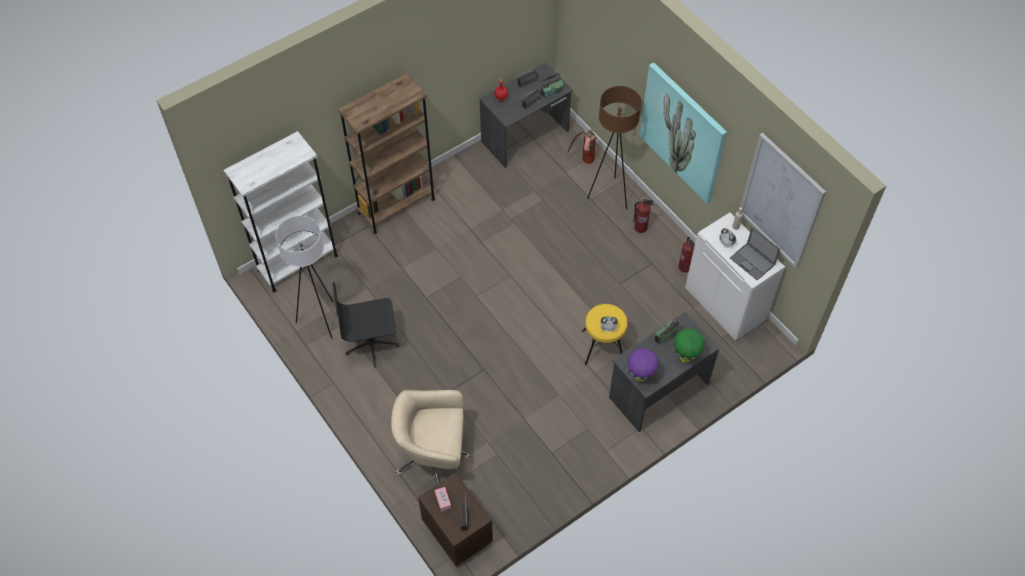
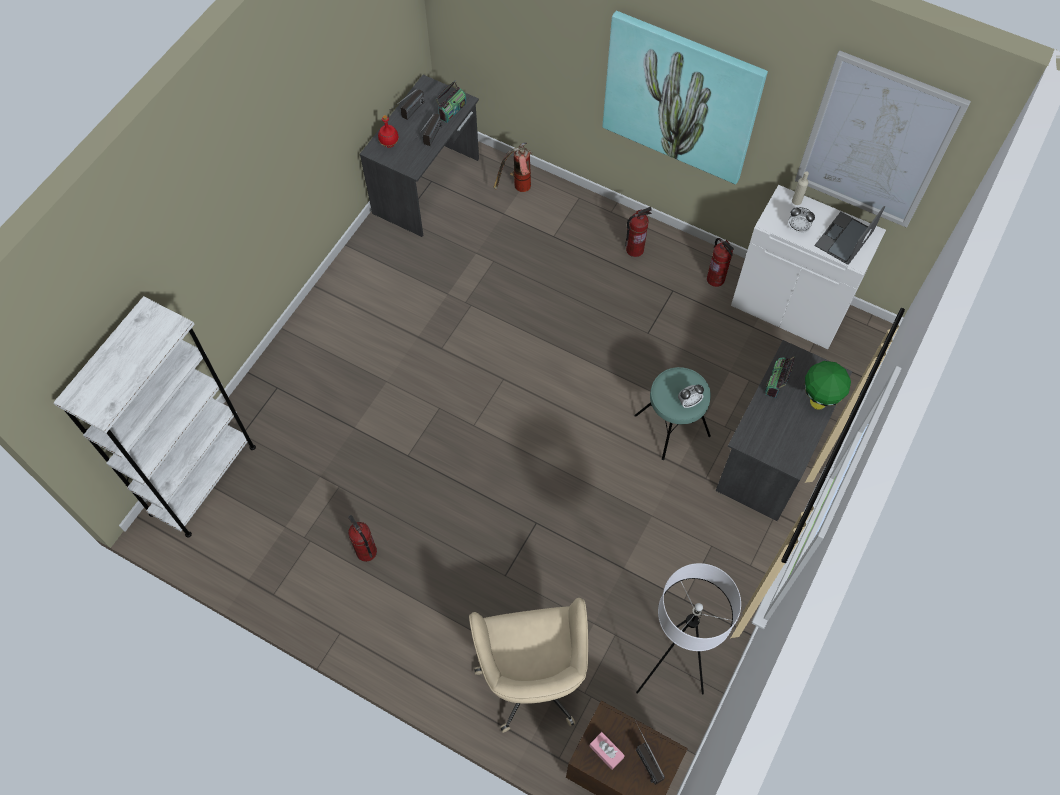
camera: 25 degrees left, 5 degrees up
(320, 320) = (277, 549): white floor lamp -> white floor lamp (669, 671)
(372, 343) = (366, 552): black office chair -> fire extinguisher
(396, 206) = (302, 344): brown bookcase -> none
(433, 456) = (532, 676): beige office chair -> beige office chair turned 75 degrees counterclockwise
(603, 347) = (672, 426): yellow stool -> turquoise stool
(610, 195) = (574, 222): brown floor lamp -> none
(640, 377) = (777, 453): purple table lamp -> none
(752, 261) = (844, 239): laptop -> laptop turned 105 degrees clockwise

